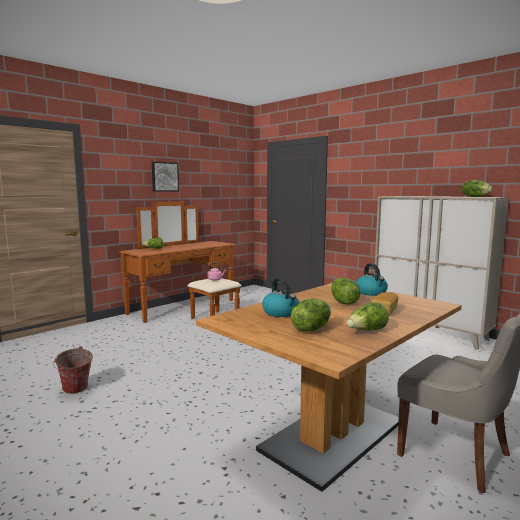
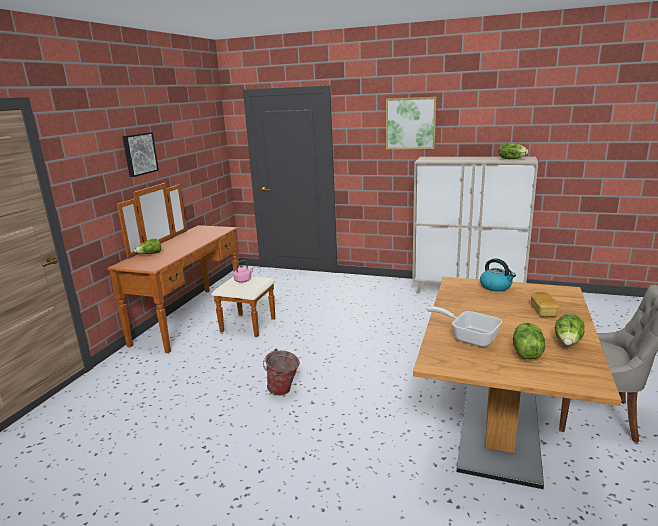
camera: 25 degrees left, 10 degrees up
(75, 391) = (197, 475): bucket -> bucket (283, 391)
(281, 313) = (469, 337): kettle -> frying pan
(343, 302) = (495, 307): lettuce -> none
(389, 166) = (410, 123): none -> picture

